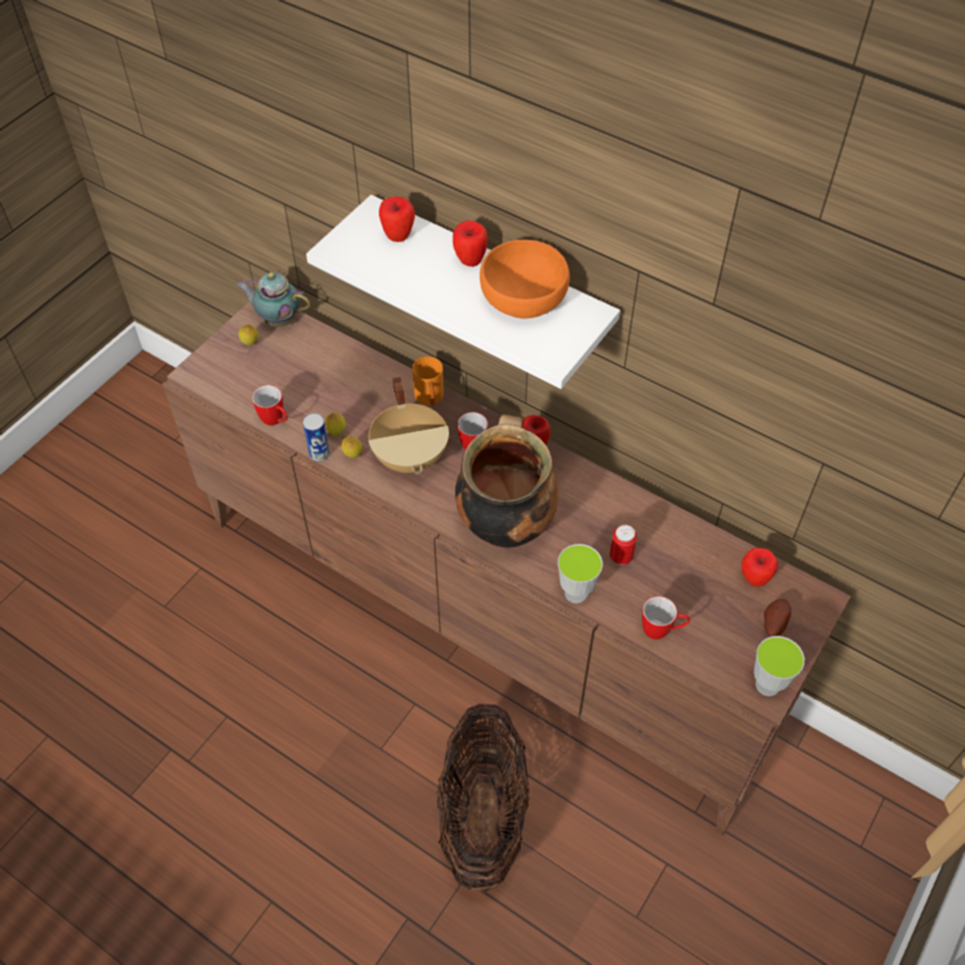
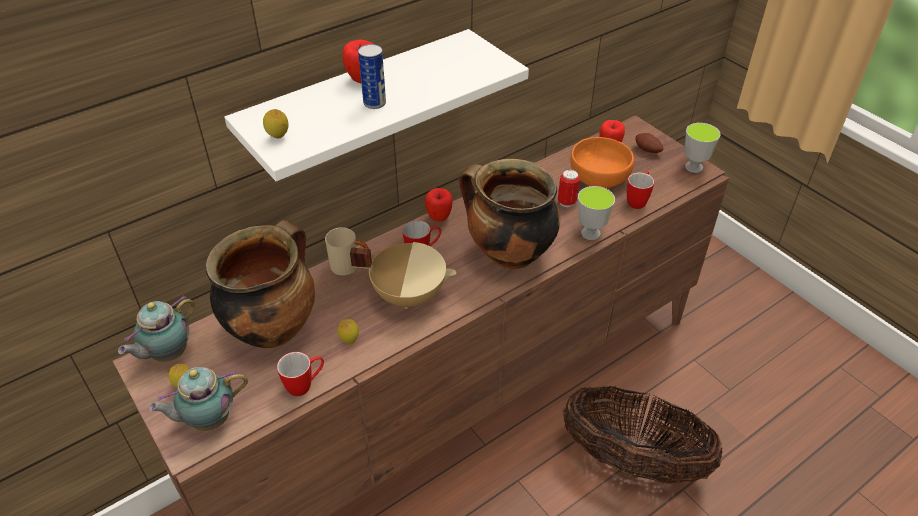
camera: 70 degrees left, 10 degrees down
(221, 374) = (208, 420): none -> teapot
(319, 454) = (368, 359): can -> can (374, 103)
(332, 374) = (273, 327): none -> cooking pot
(353, 456) = (384, 334): lemon -> lemon (278, 138)
(398, 236) = (298, 111): apple -> none
(430, 399) = (350, 266): orange mug -> beige mug
(522, 298) = (427, 66): orange bowl -> orange bowl (598, 178)

